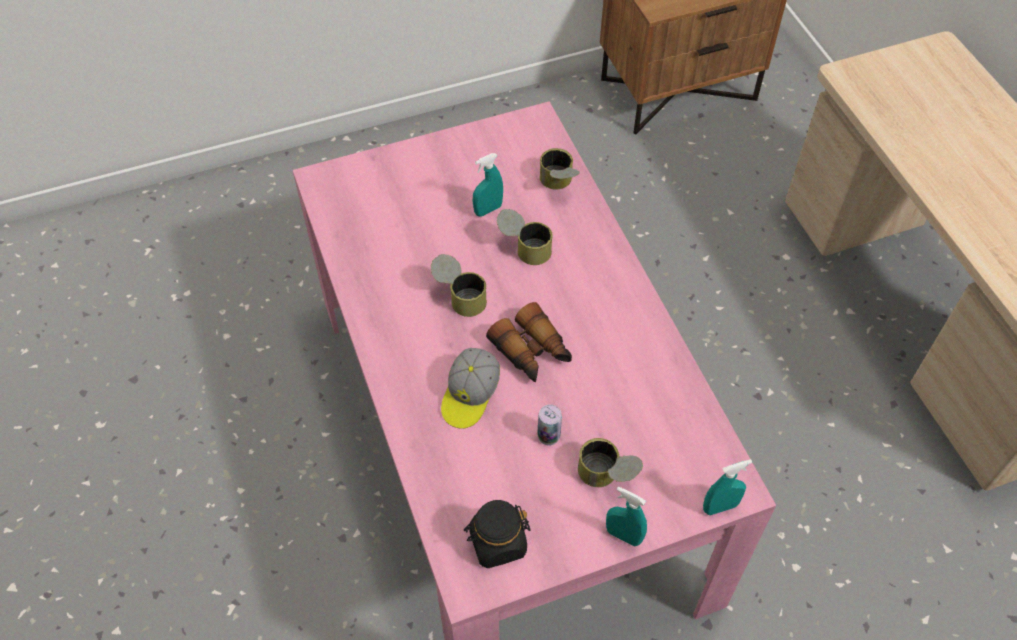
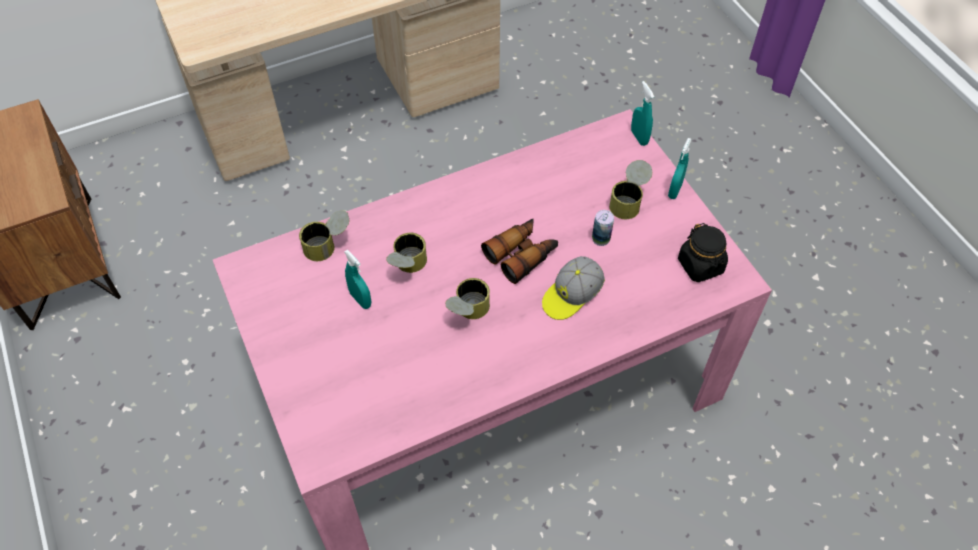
camera: 95 degrees left, 0 degrees up
(470, 395) = (571, 295): cap -> cap turned 120 degrees clockwise

